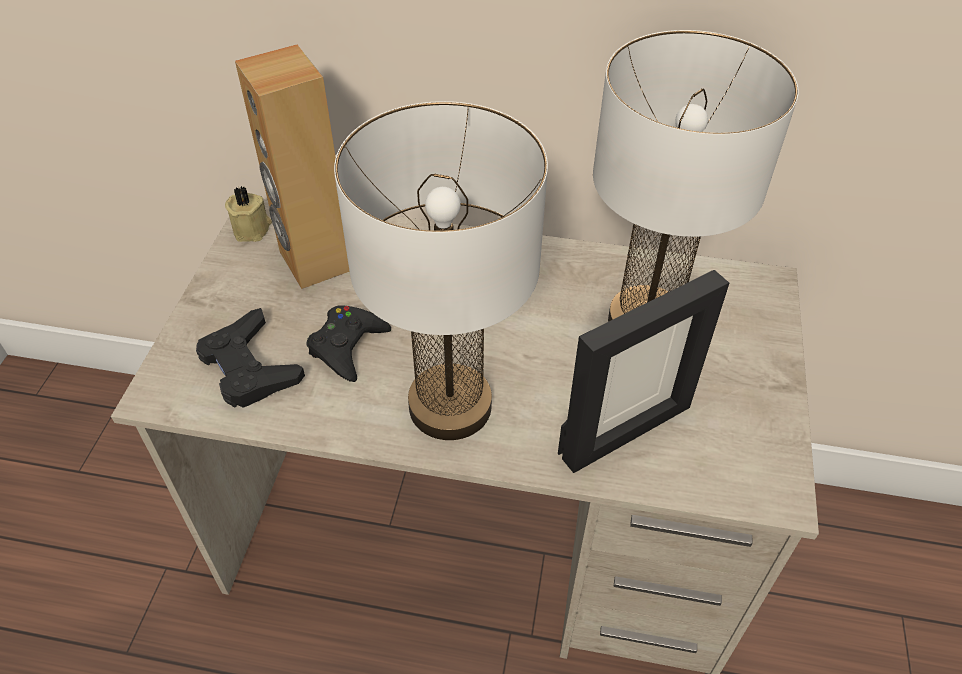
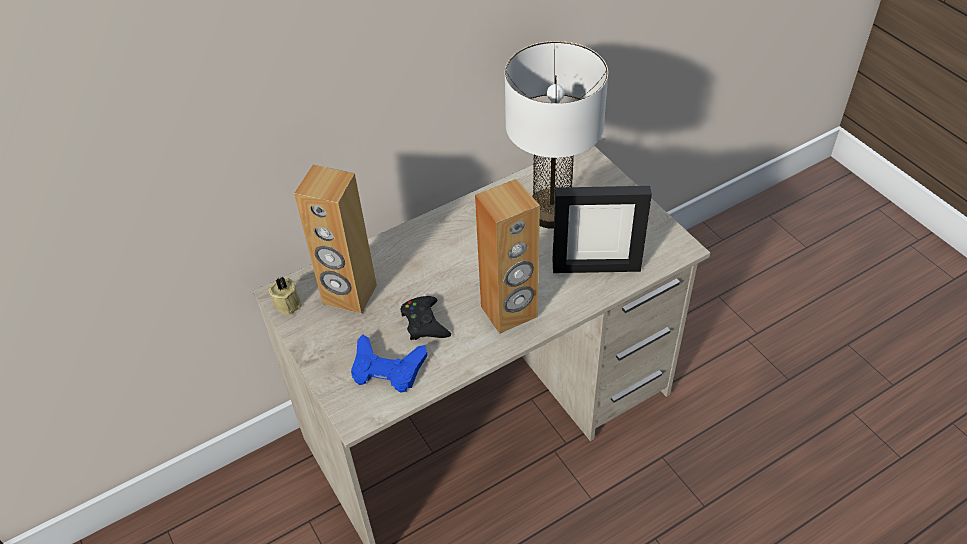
camera: 40 degrees left, 0 degrees up
(249, 367) = (387, 369): black game controller -> blue game controller
(451, 405) = (509, 312): table lamp -> brown speaker
(625, 430) = (596, 266): picture frame -> picture frame turned 75 degrees clockwise

